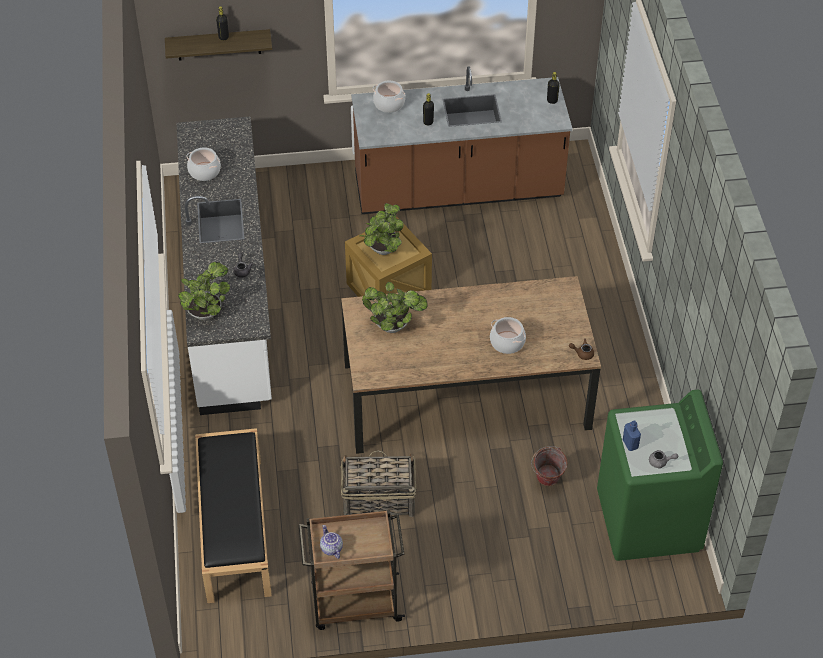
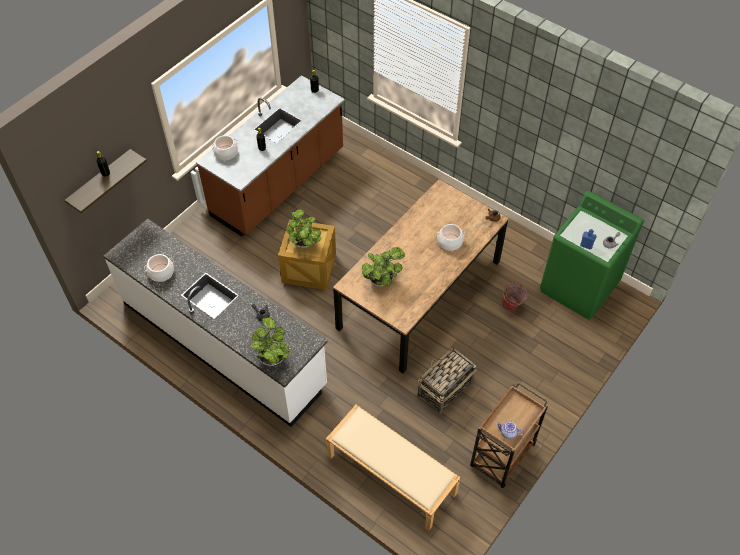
camera: 45 degrees left, 5 degrees up
(234, 527) = (390, 474): black bench -> beige bench

